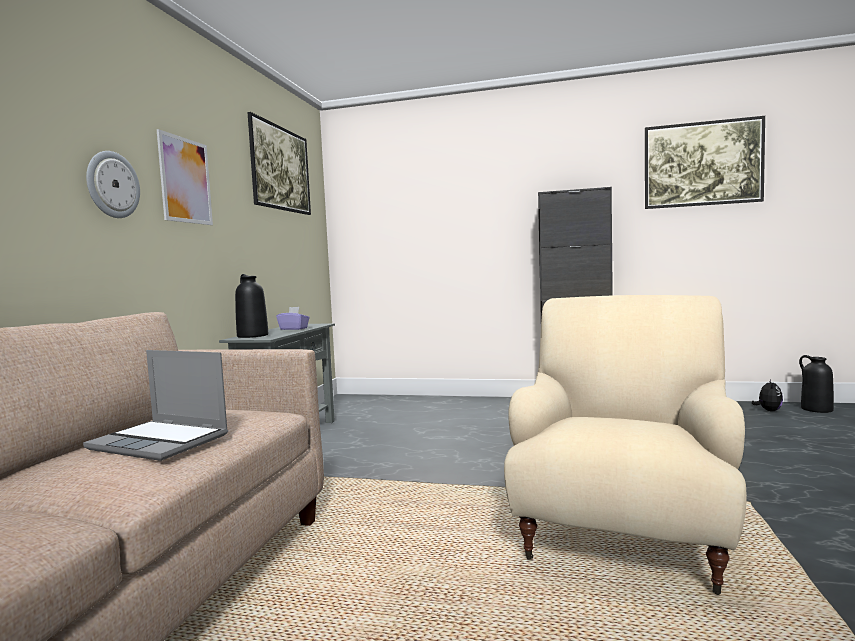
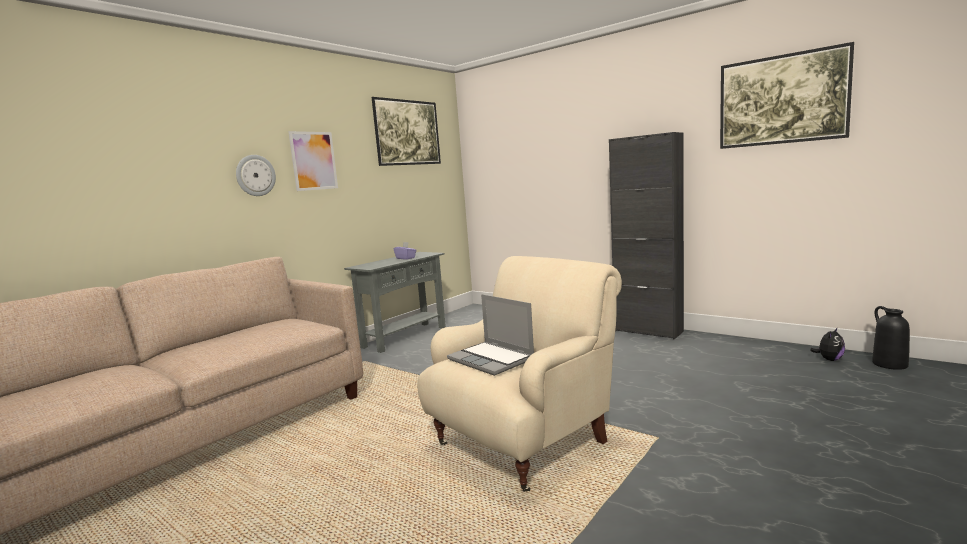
camera: 25 degrees right, 5 degrees up
(161, 442) = (237, 340): laptop -> laptop (492, 359)
(252, 335) = (368, 264): black vase -> none

